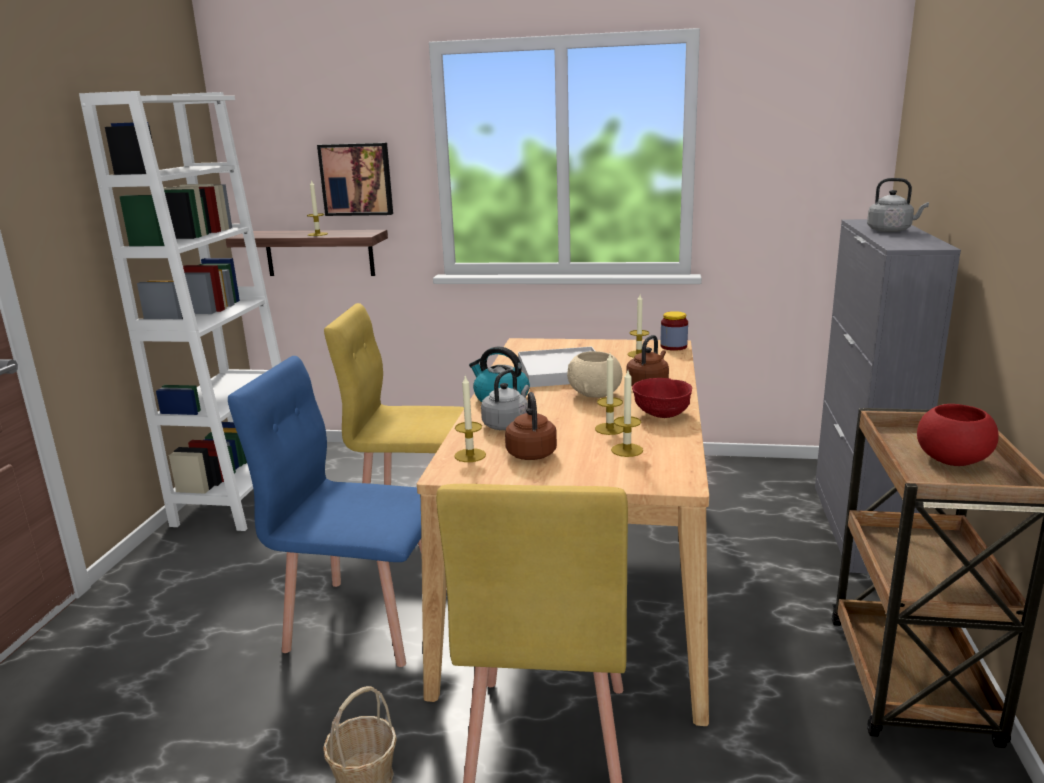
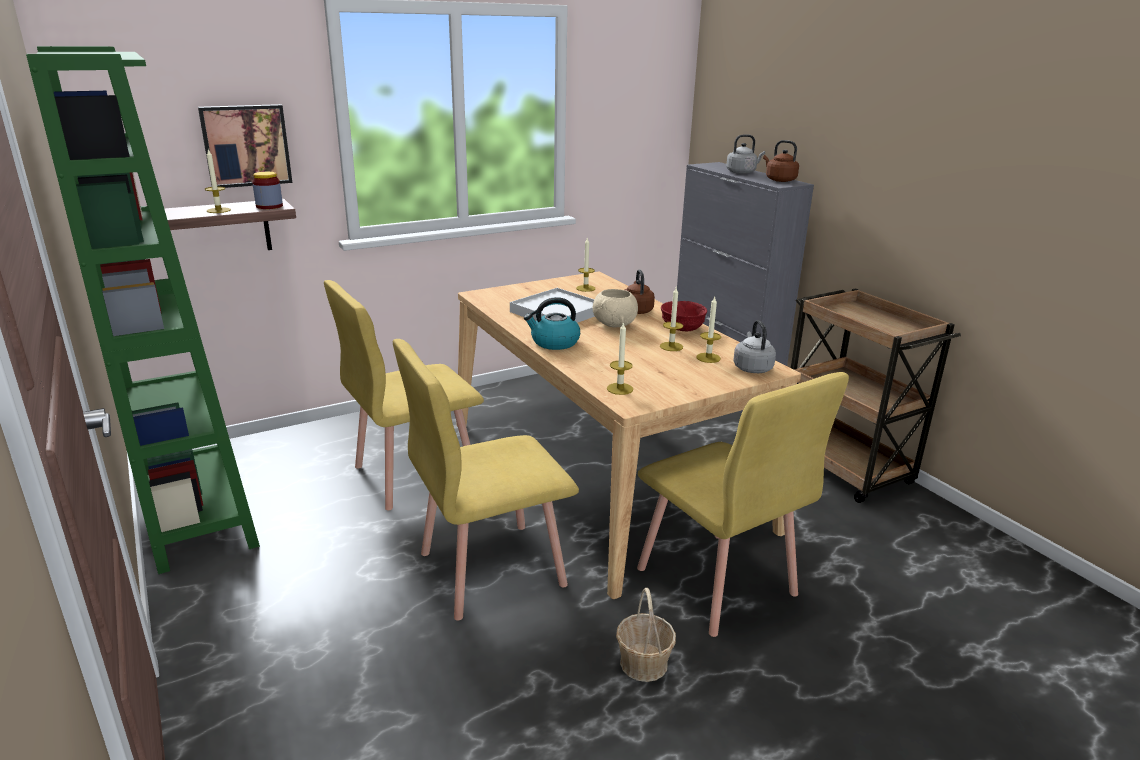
camera: 40 degrees left, 5 degrees up
(241, 496) = (200, 518): white bookcase -> green bookcase
(365, 620) = (490, 568): blue chair -> yellow chair
(507, 424) = (599, 360): grey kettle -> grey kettle (752, 368)
(531, 453) = (655, 375): brown kettle -> brown kettle (779, 180)
(673, 346) = (598, 278): jar -> jar (269, 206)
(952, 460) = (875, 320): red bowl -> none

